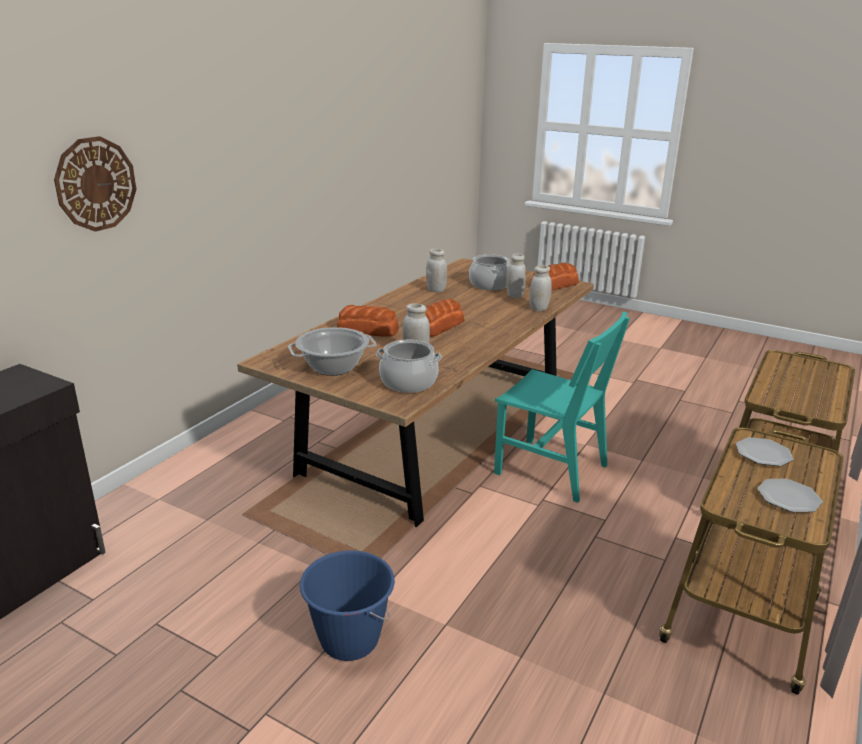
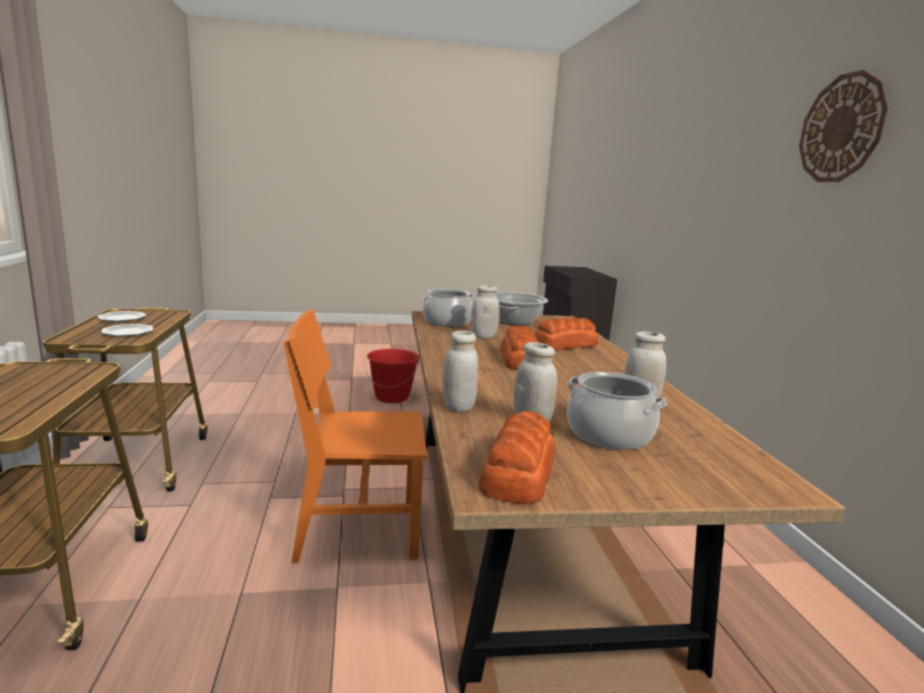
camera: 140 degrees right, 10 degrees down
(96, 184) = (675, 184): wall clock -> wall clock (841, 128)
(349, 640) = (392, 397): blue bucket -> red bucket
(551, 469) = (358, 529): turquoise chair -> orange chair

